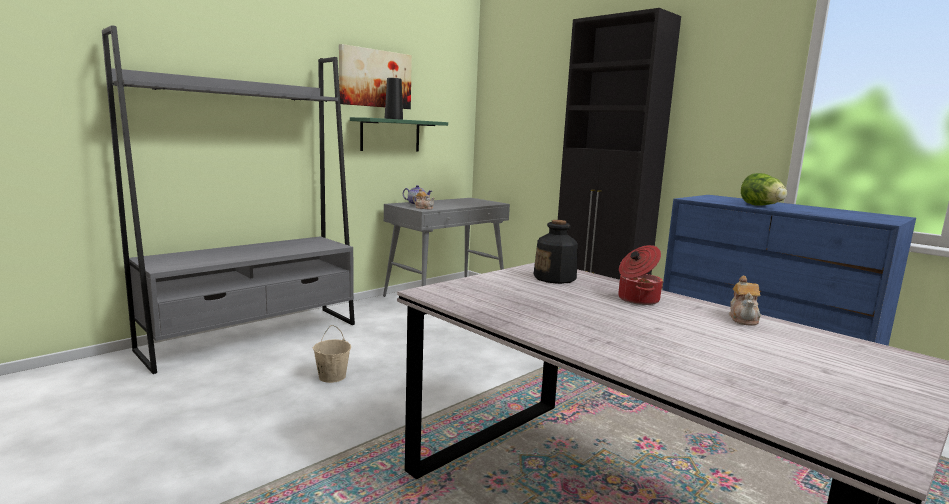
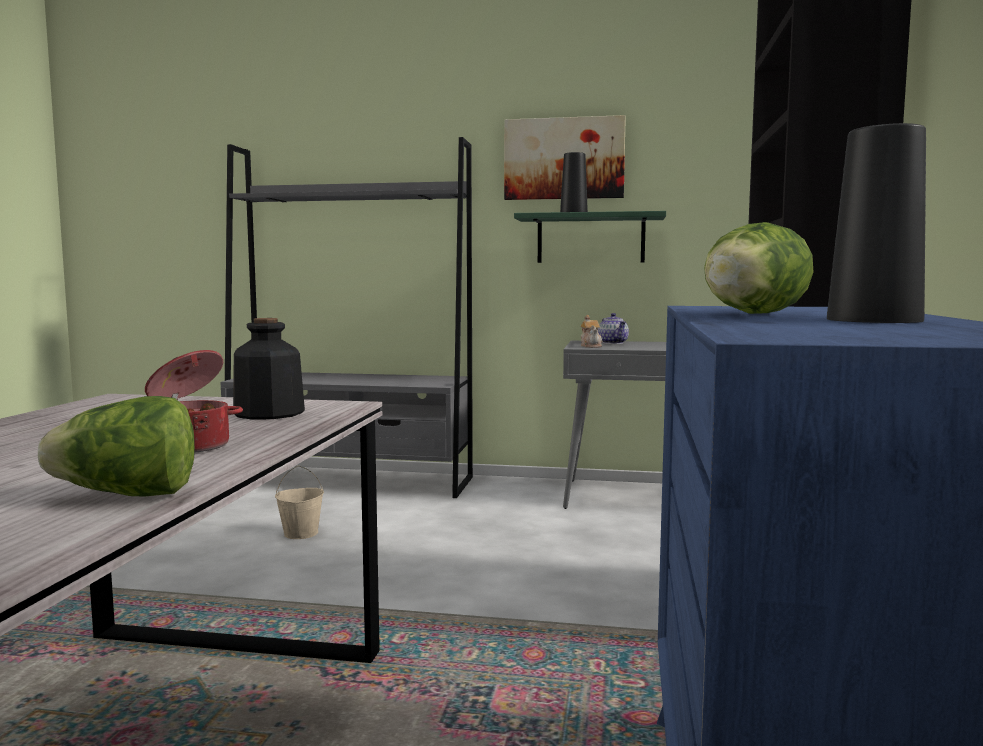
camera: 55 degrees right, 5 degrees down
(744, 319) = (128, 495): teapot -> lettuce
(803, 207) = (874, 320): none -> black vase

